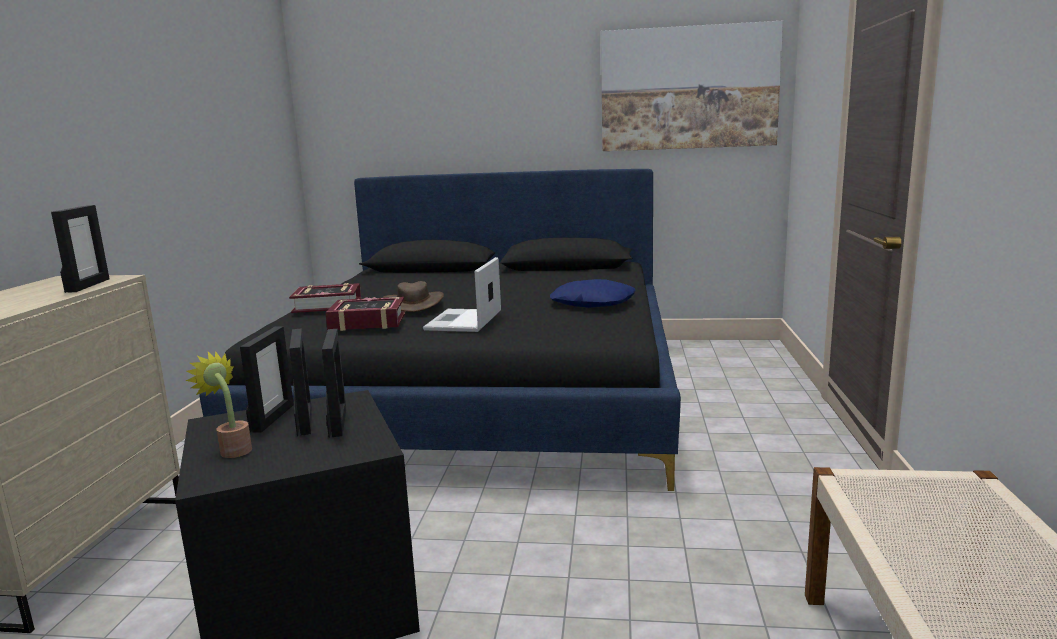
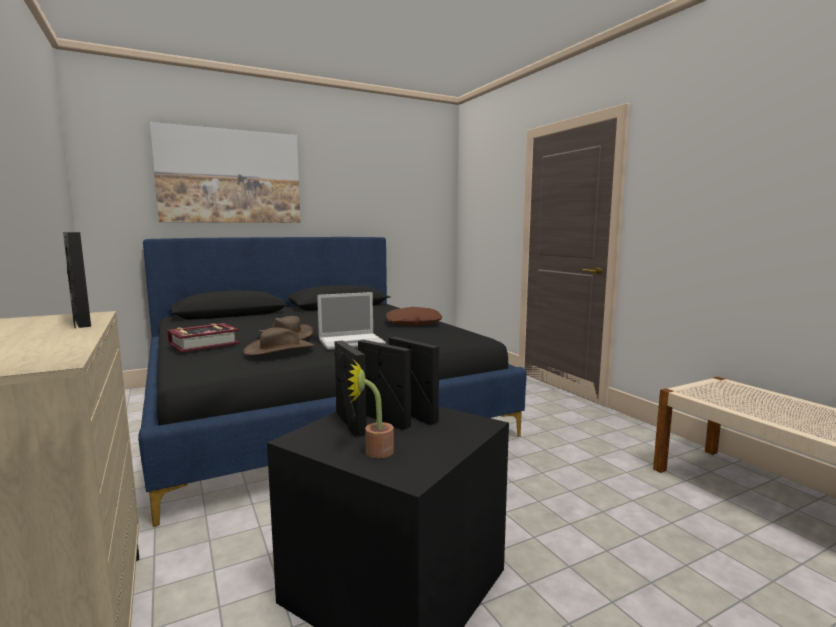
camera: 35 degrees left, 5 degrees down
(367, 322) = (280, 349): book -> brown hat
(463, 322) = (352, 342): laptop -> laptop turned 90 degrees counterclockwise
(592, 303) = (413, 323): blue pillow -> brown pillow
(688, 88) = (401, 186): picture -> picture (230, 177)

